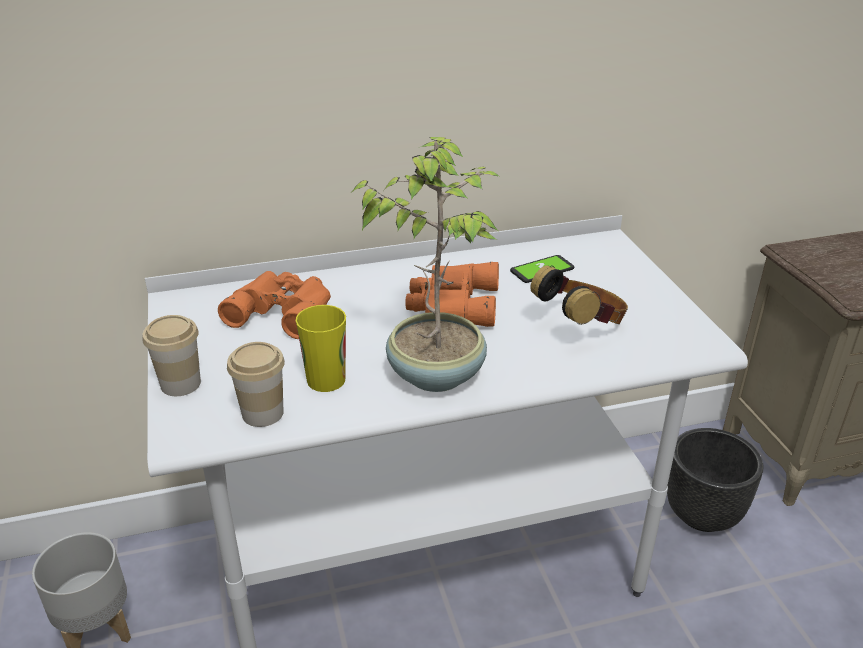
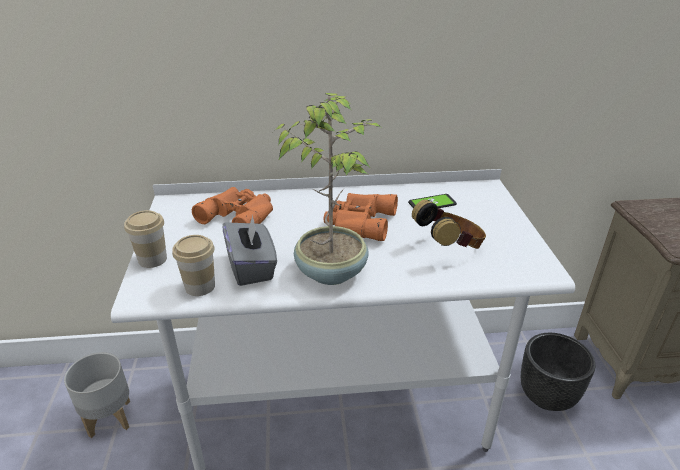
camera: 10 degrees right, 0 degrees up
(326, 380) = (252, 267): cup -> grey tissue box

